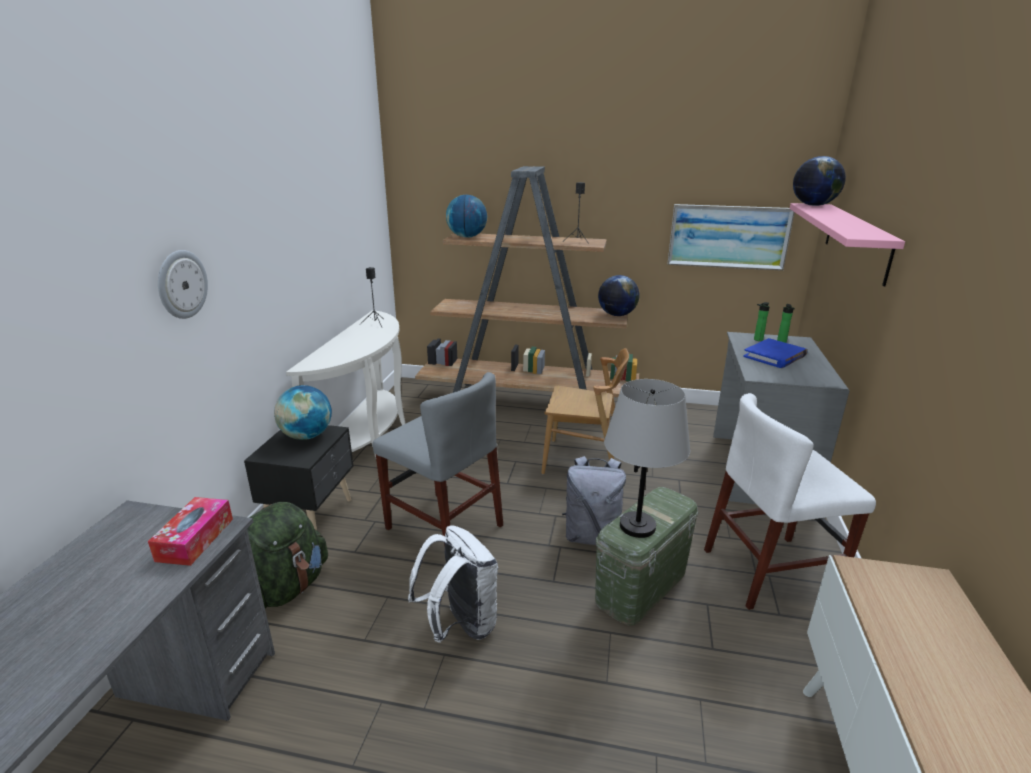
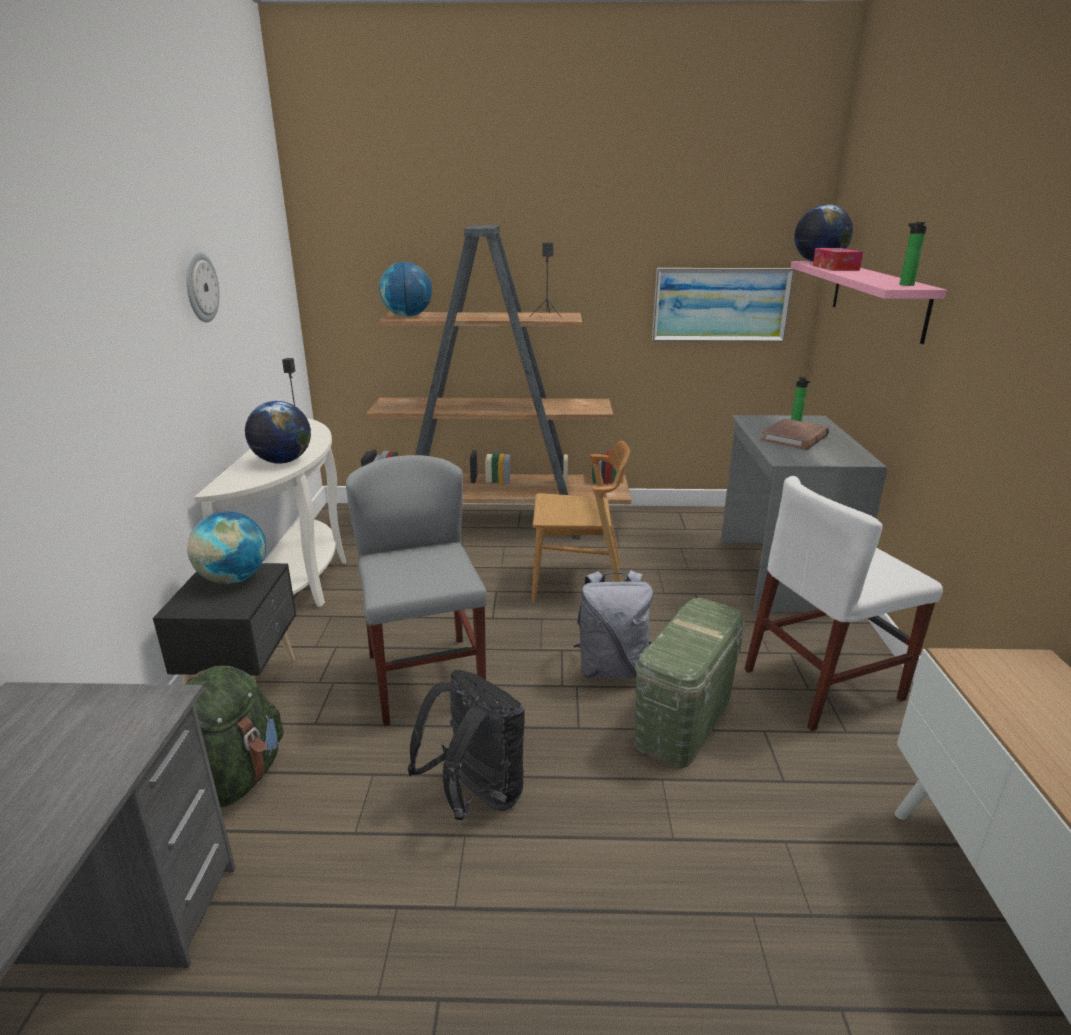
camera: 10 degrees left, 0 degrees up
(181, 284) = (54, 375): wall clock -> wall clock (200, 287)
(195, 539) = (126, 722): tissue box -> tissue box (835, 268)
(444, 527) = (425, 679): grey chair -> grey chair turned 135 degrees counterclockwise
(460, 625) = (476, 796): white backpack -> black backpack
(617, 315) = (598, 405): globe -> globe (282, 461)
(637, 526) = (682, 645): grey table lamp -> none
(757, 340) = (768, 421): bottle -> bottle (905, 285)
(774, 356) = (794, 438): blue book -> brown book

